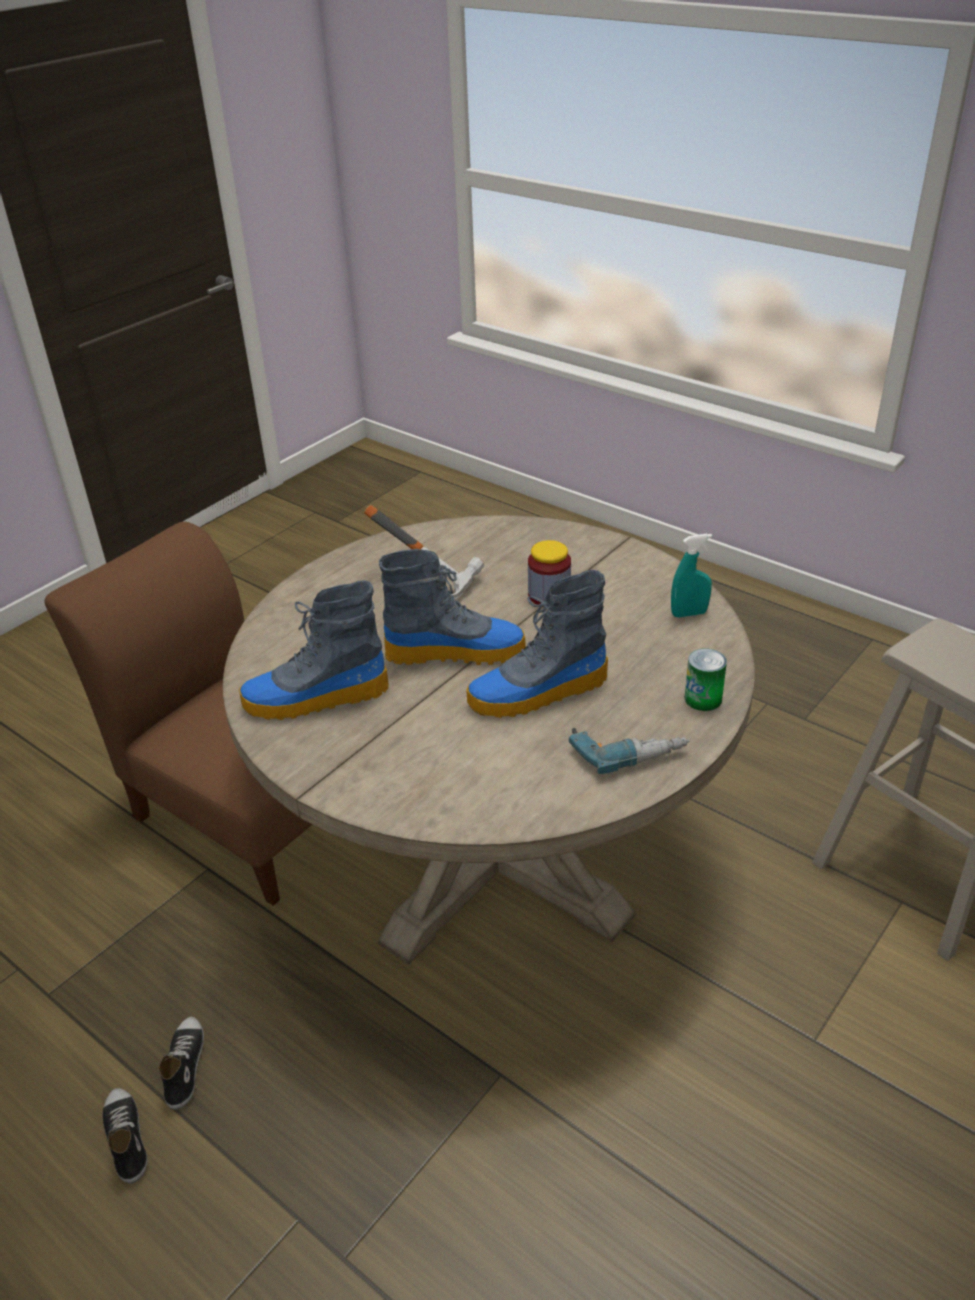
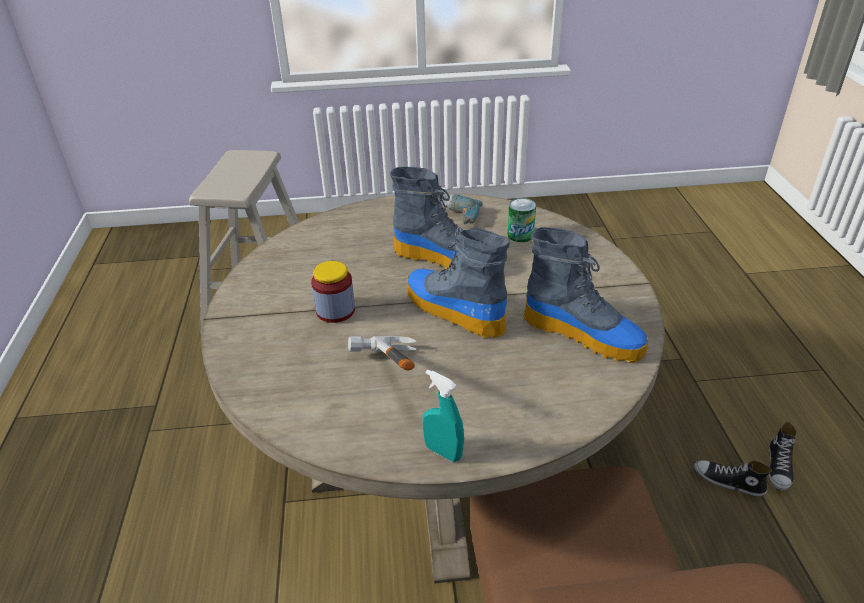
camera: 135 degrees left, 0 degrees up
(184, 1066) = (728, 481): shoe -> shoe turned 75 degrees clockwise
(689, 613) = (292, 250): turquoise spray bottle -> turquoise spray bottle (443, 452)
(703, 698) = (374, 213): can -> can (520, 235)

